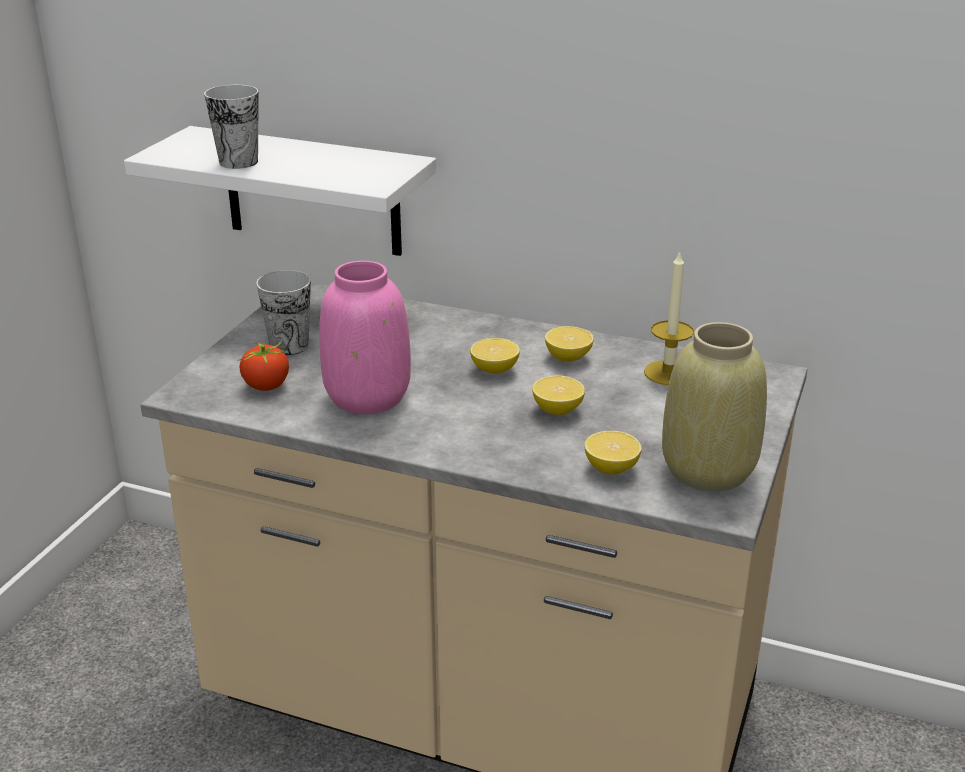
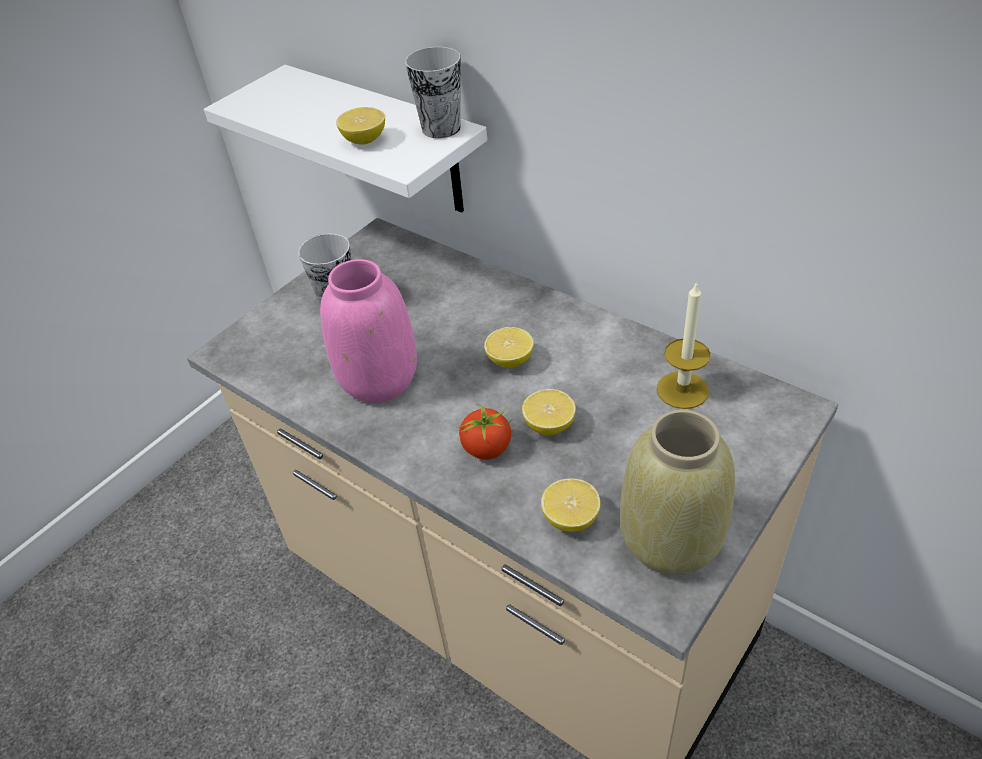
camera: 20 degrees right, 15 degrees up
(238, 162) = (298, 119): cup -> cup (441, 128)
(266, 385) = (297, 351): tomato -> tomato (487, 448)
(568, 357) = (588, 353): lemon -> lemon (364, 140)

